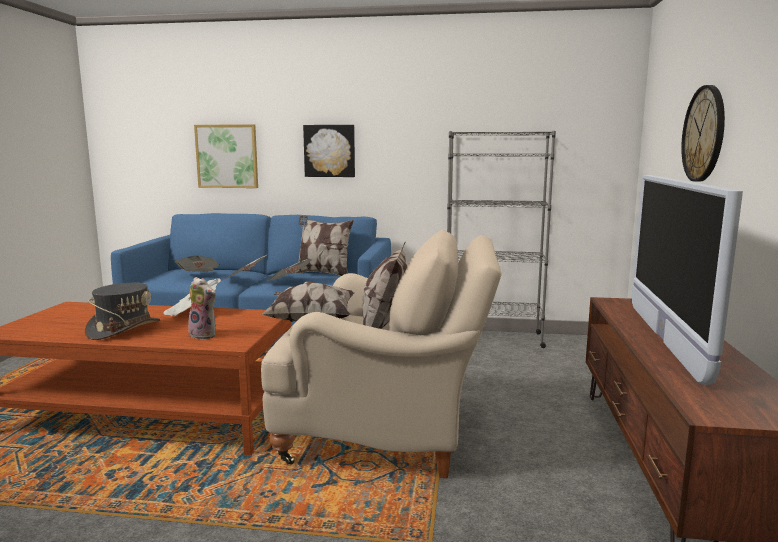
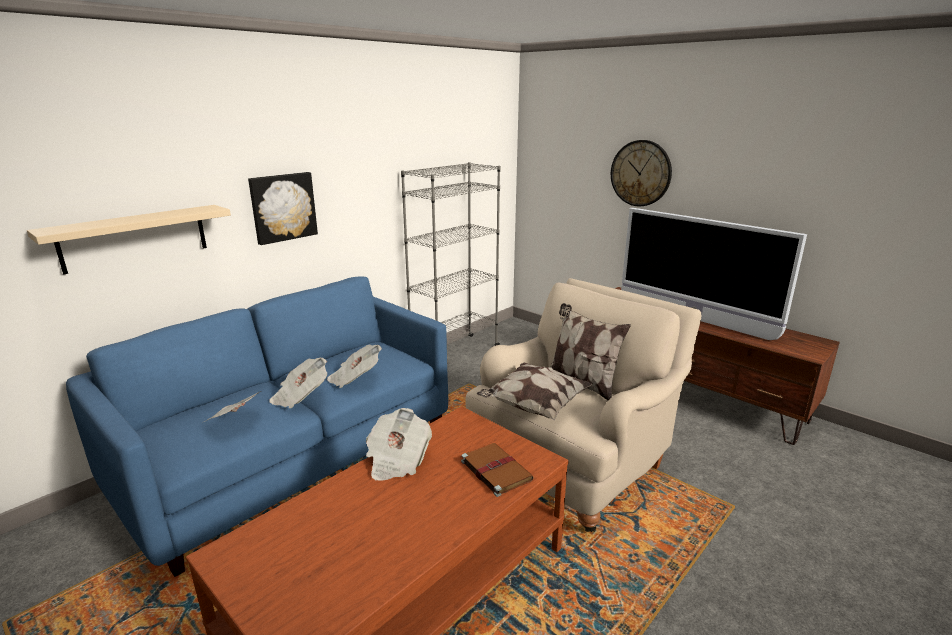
camera: 55 degrees left, 10 degrees up
(124, 329) = (413, 520): grey hat -> none
(205, 335) = (495, 470): plush toy -> brown book
(227, 156) = (135, 238): picture -> beige shelf
(323, 274) = (347, 354): pillow -> none

